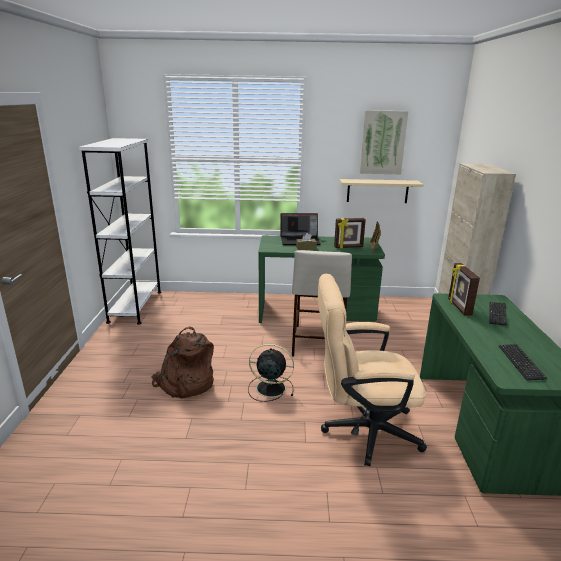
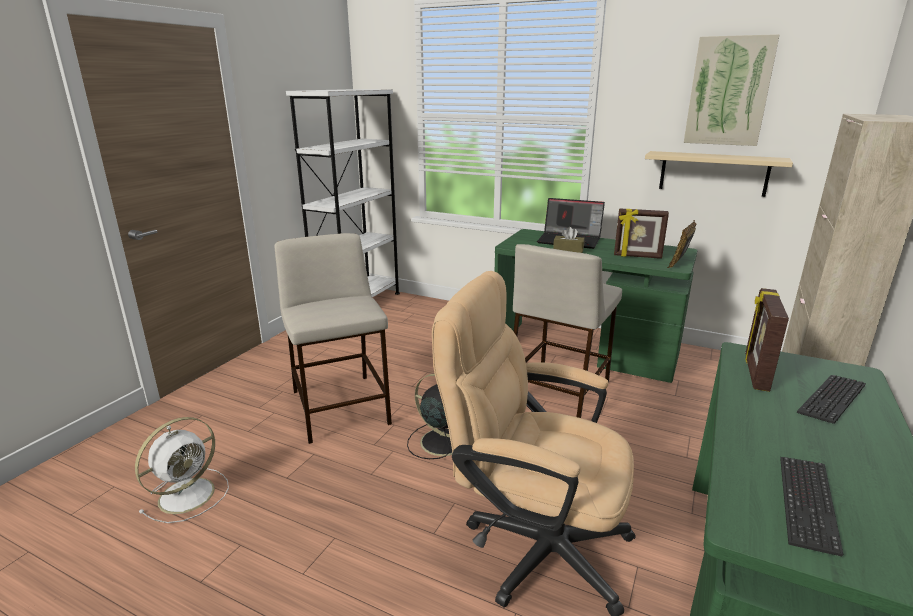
camera: 25 degrees right, 0 degrees up
(122, 469) = (189, 494): none -> white fan
(185, 383) = (341, 407): brown backpack -> beige stool

